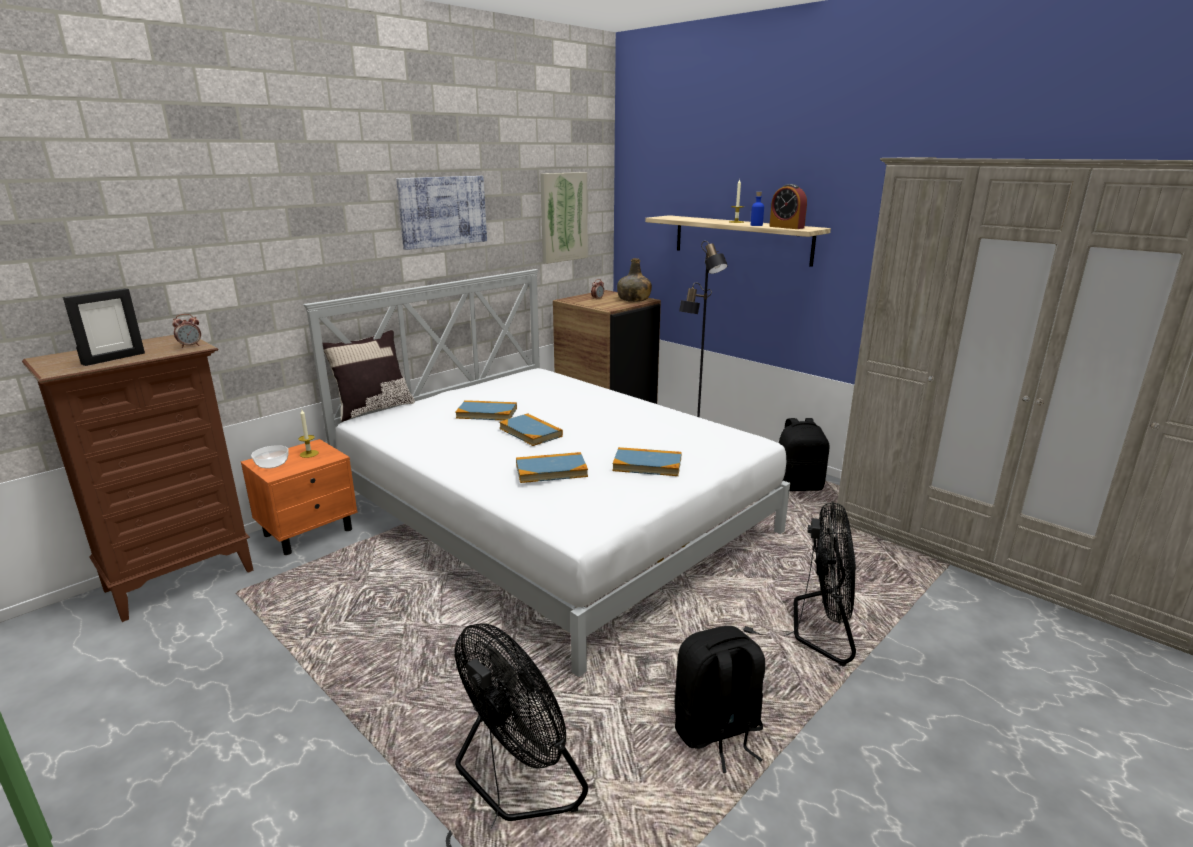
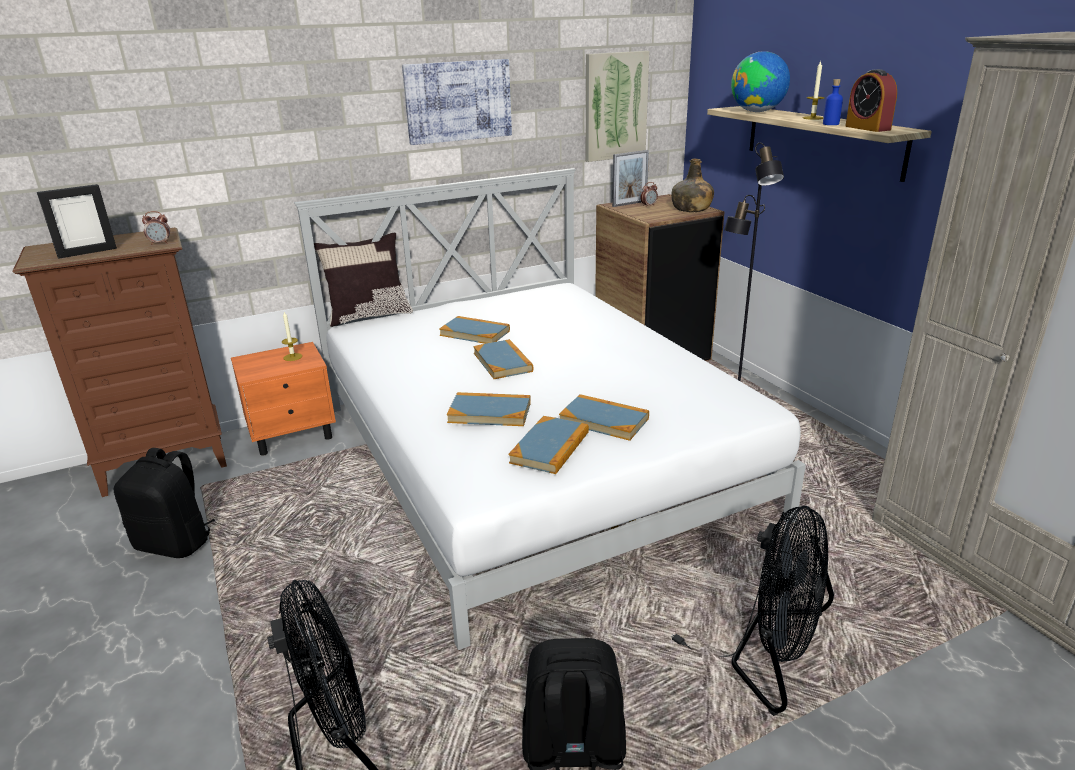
camera: 20 degrees right, 5 degrees up
(272, 464) = (255, 364): bowl -> none
(580, 298) = (629, 204): none -> picture frame
(621, 489) = (550, 448): none -> book
(688, 219) = (757, 112): none -> globe
(798, 486) = (848, 464): black backpack -> black backpack (176, 543)

